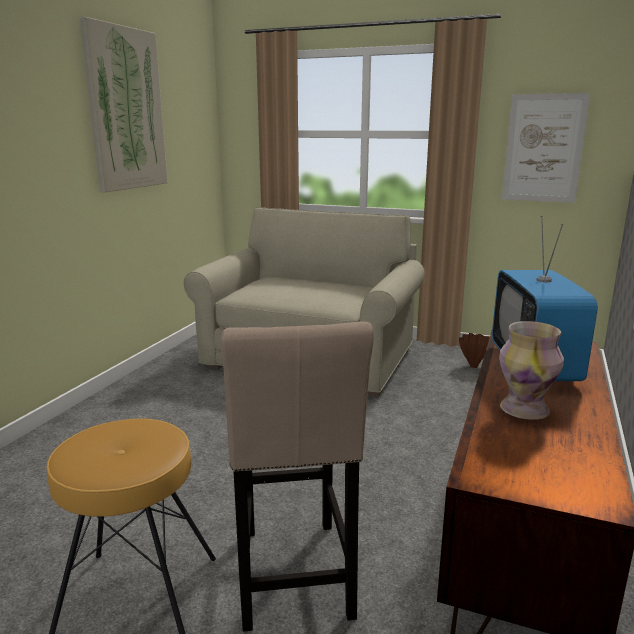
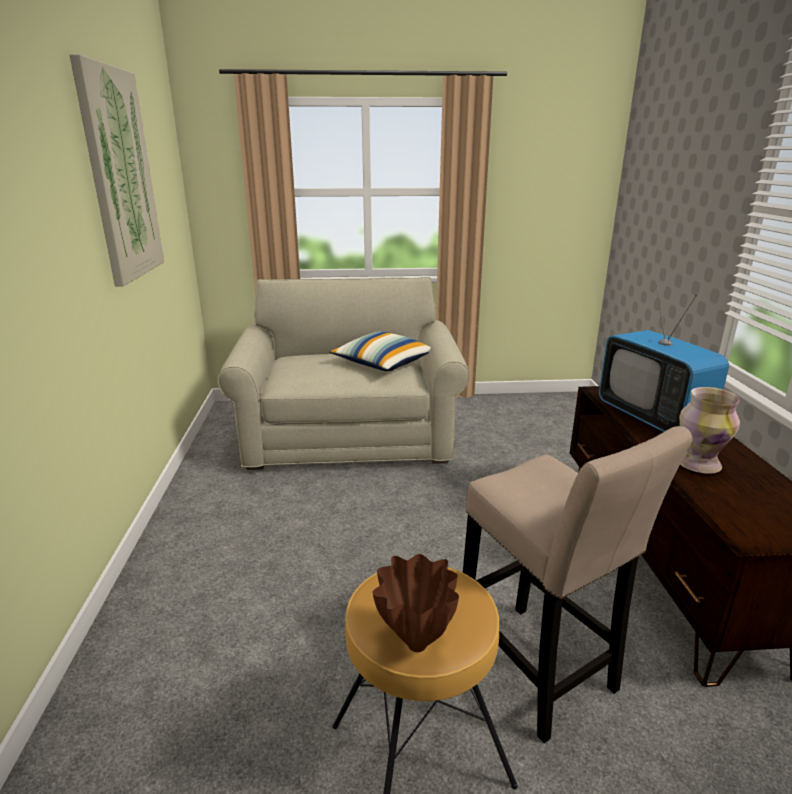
camera: 25 degrees left, 5 degrees up
(337, 291) = (382, 364): none -> pillow
(473, 366) = (499, 413): brown vase -> brown vase (416, 643)
(543, 148) = (541, 203): picture -> none

